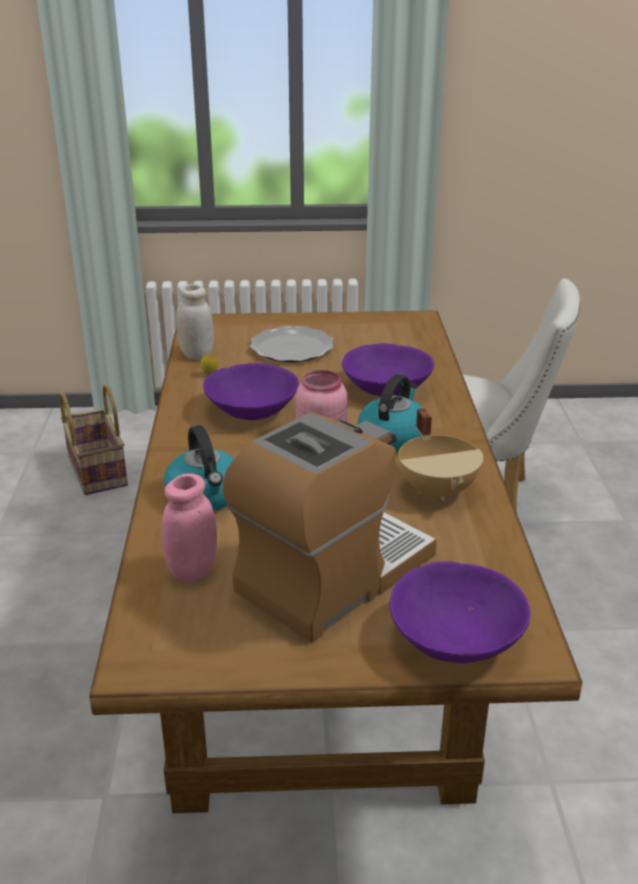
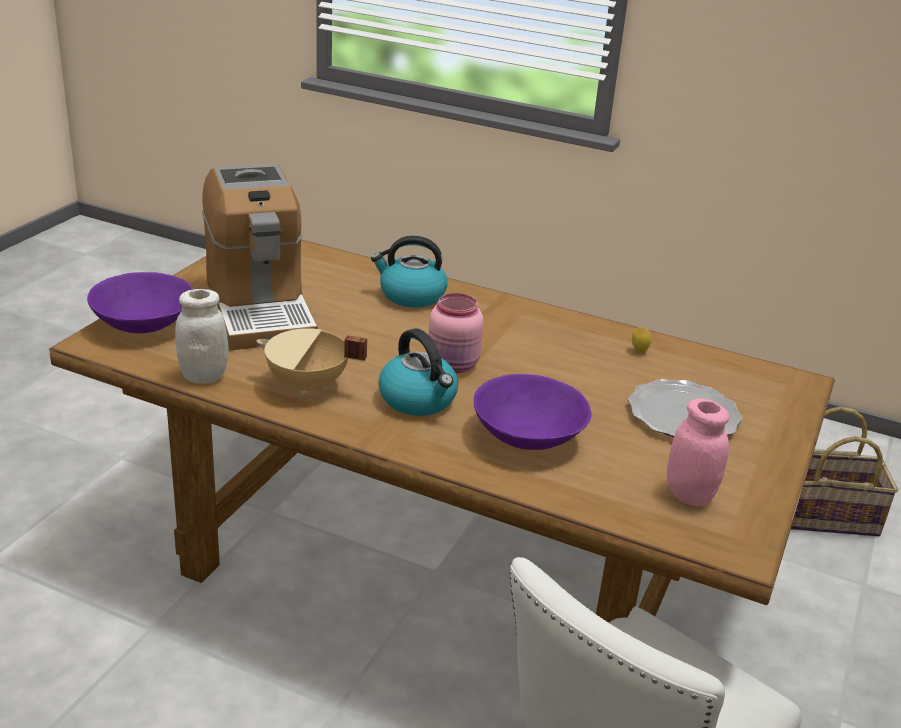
camera: 115 degrees right, 0 degrees up
(192, 570) = (324, 270): pink jar -> pink jar (689, 495)
(196, 355) = (696, 357): white jar -> white jar (204, 376)
(251, 411) = (539, 349): purple bowl -> none

